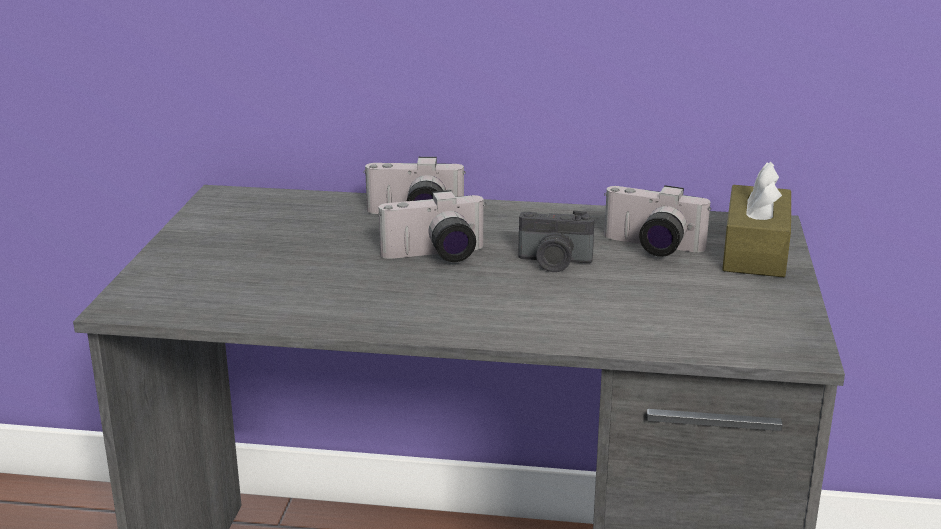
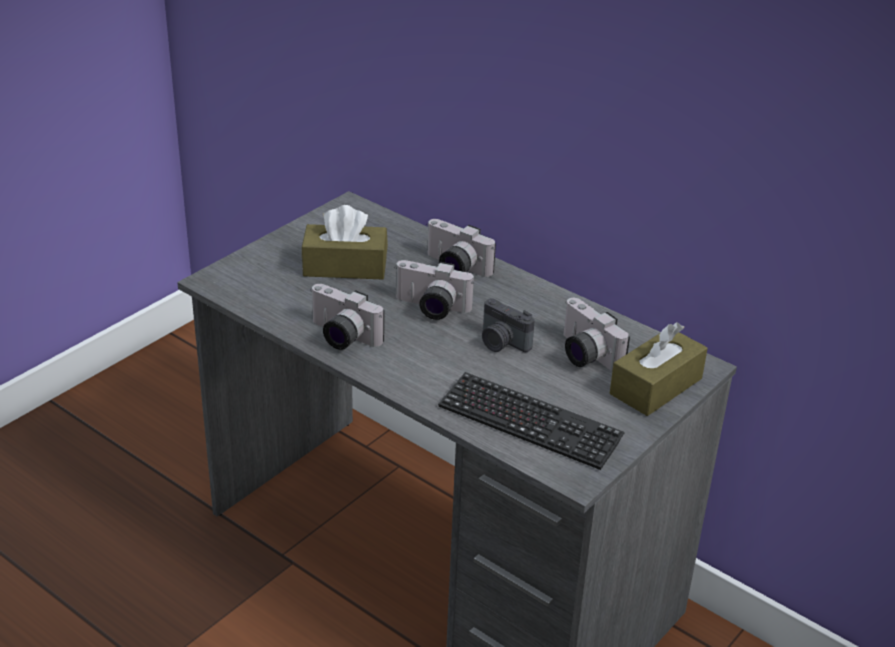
camera: 30 degrees right, 10 degrees up
(285, 247) = (345, 266): none -> brown tissue box
(364, 311) = (340, 337): none -> camera
(683, 321) = (529, 423): none -> keyboard

